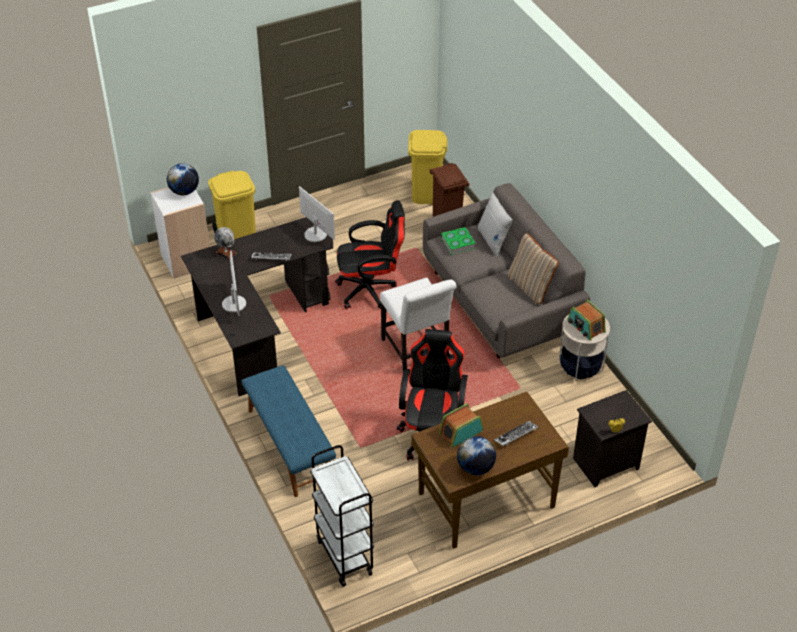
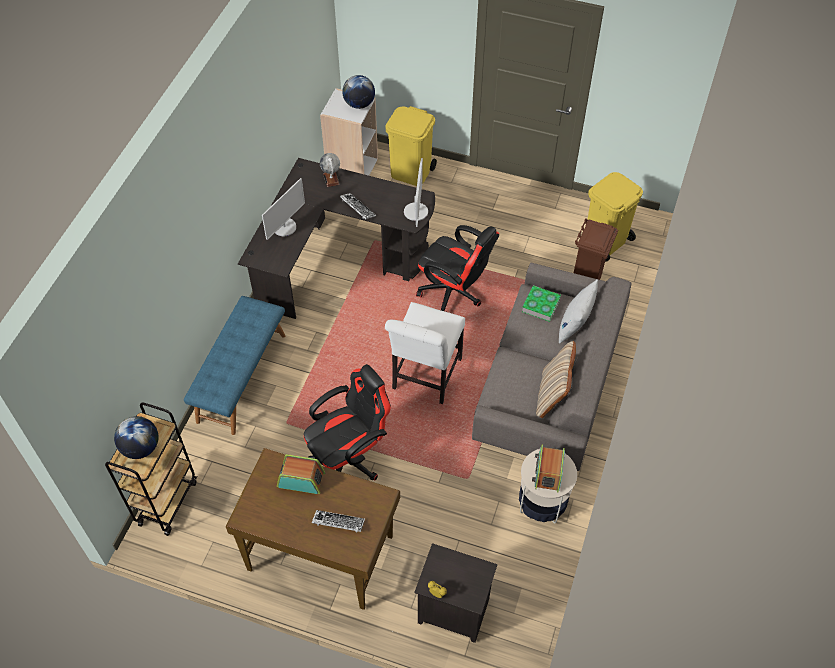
camera: 45 degrees right, 10 degrees up
(343, 557) = (167, 502): white cart -> brown cart
(476, 468) = (272, 522): globe -> globe (141, 448)

